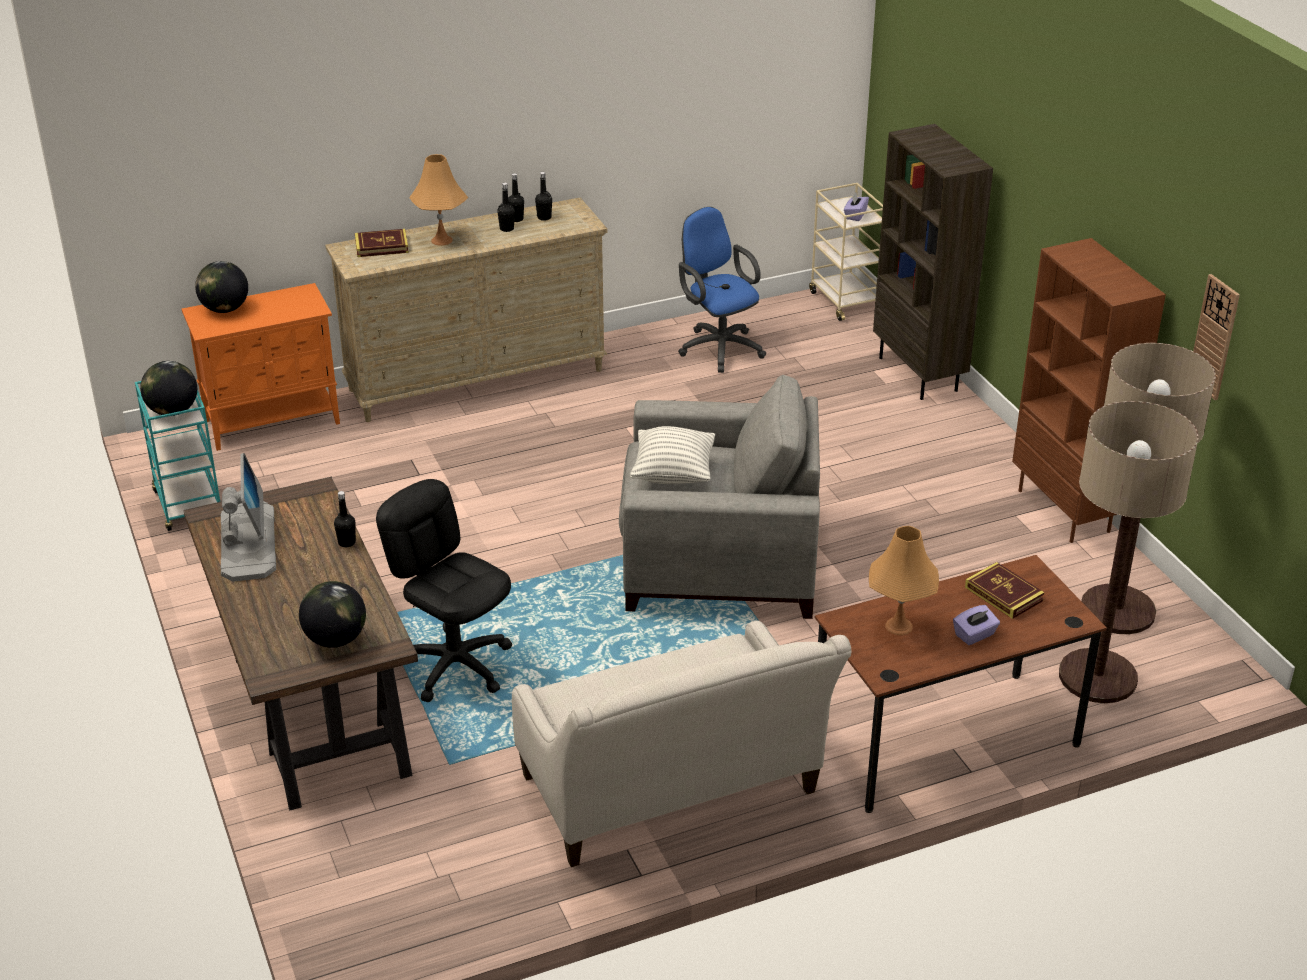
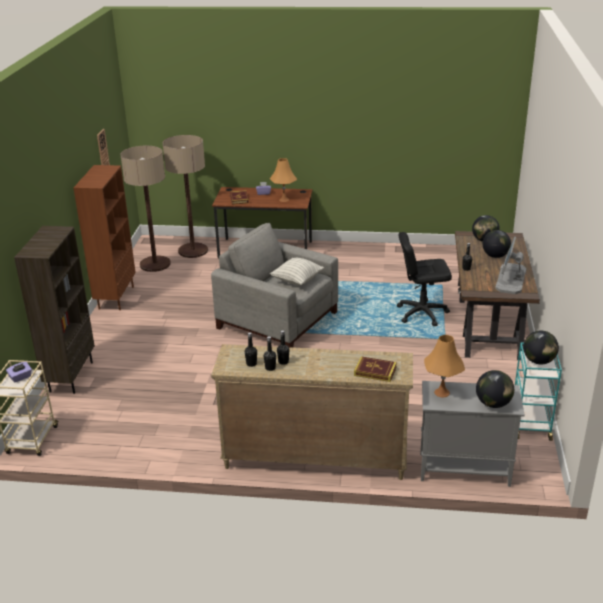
camera: 150 degrees left, 5 degrees down
(273, 421) = (463, 469): orange cabinet -> grey cabinet
(296, 596) = (495, 256): none -> globe
(442, 240) = (332, 365): orange table lamp -> orange table lamp (442, 392)
(455, 665) = (422, 313): black office chair -> black office chair turned 105 degrees clockwise
(674, 794) = (368, 259): beige sofa -> none
(718, 347) = (148, 432): blue office chair -> none

